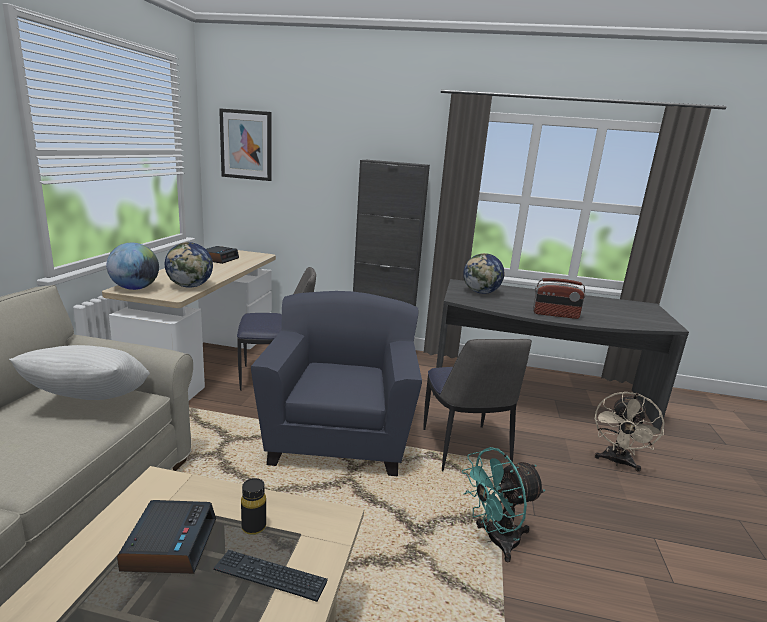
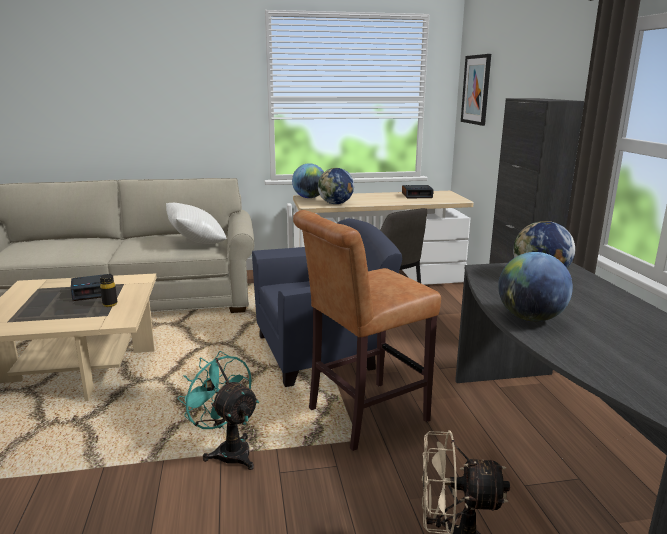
camera: 70 degrees right, 0 degrees up
(270, 576) = (72, 315): keyboard -> none
(465, 449) = (362, 416): chair -> brown stool
(555, 315) = (530, 318): radio -> globe

